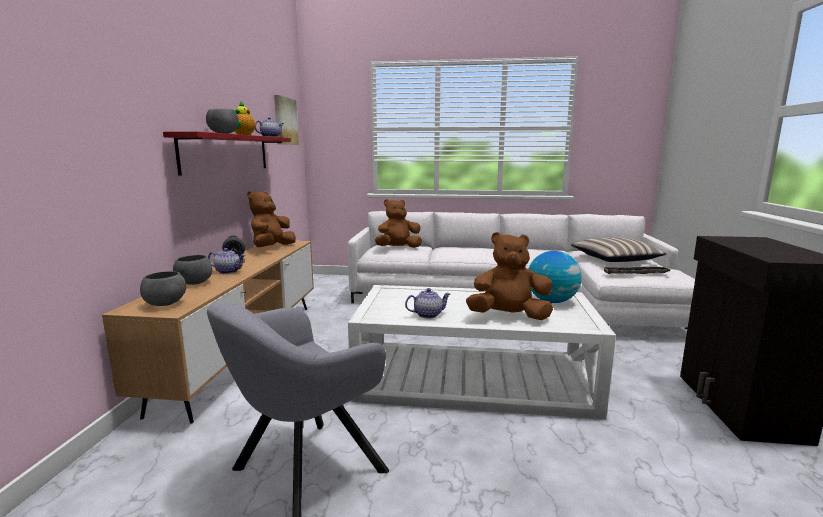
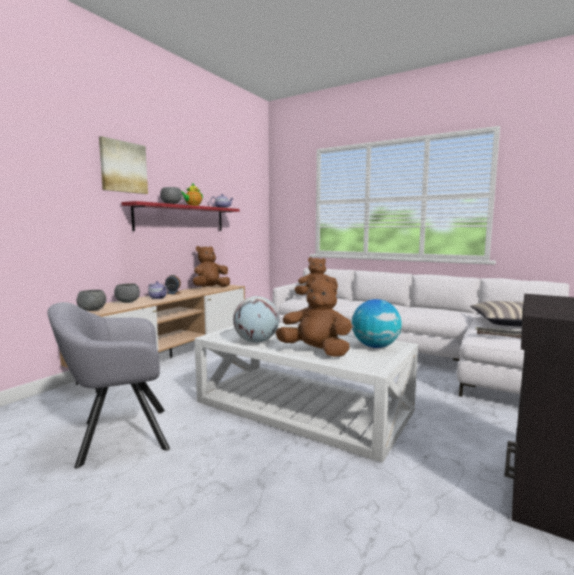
camera: 25 degrees right, 5 degrees down
(285, 121) = (247, 197): picture -> picture (123, 167)
(428, 314) = (256, 341): teapot -> globe

